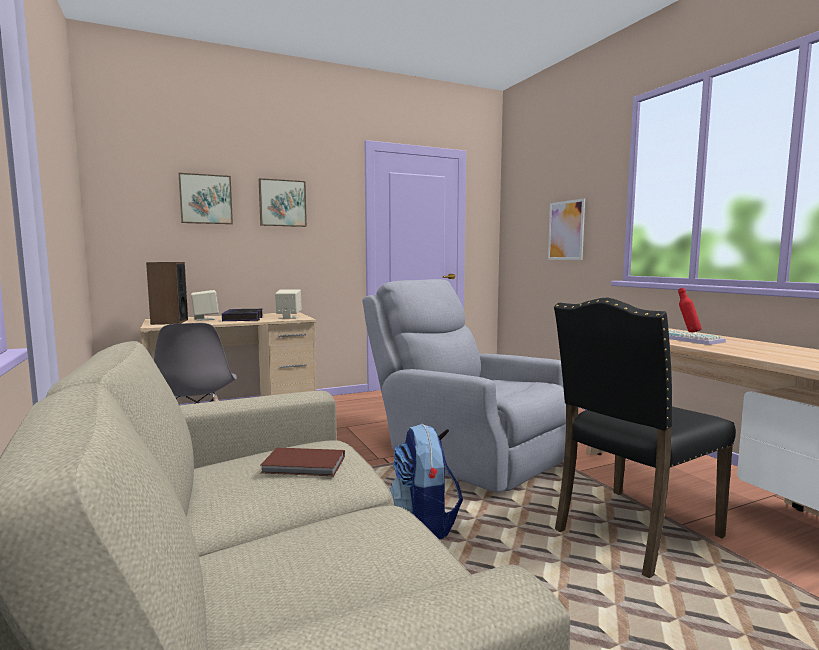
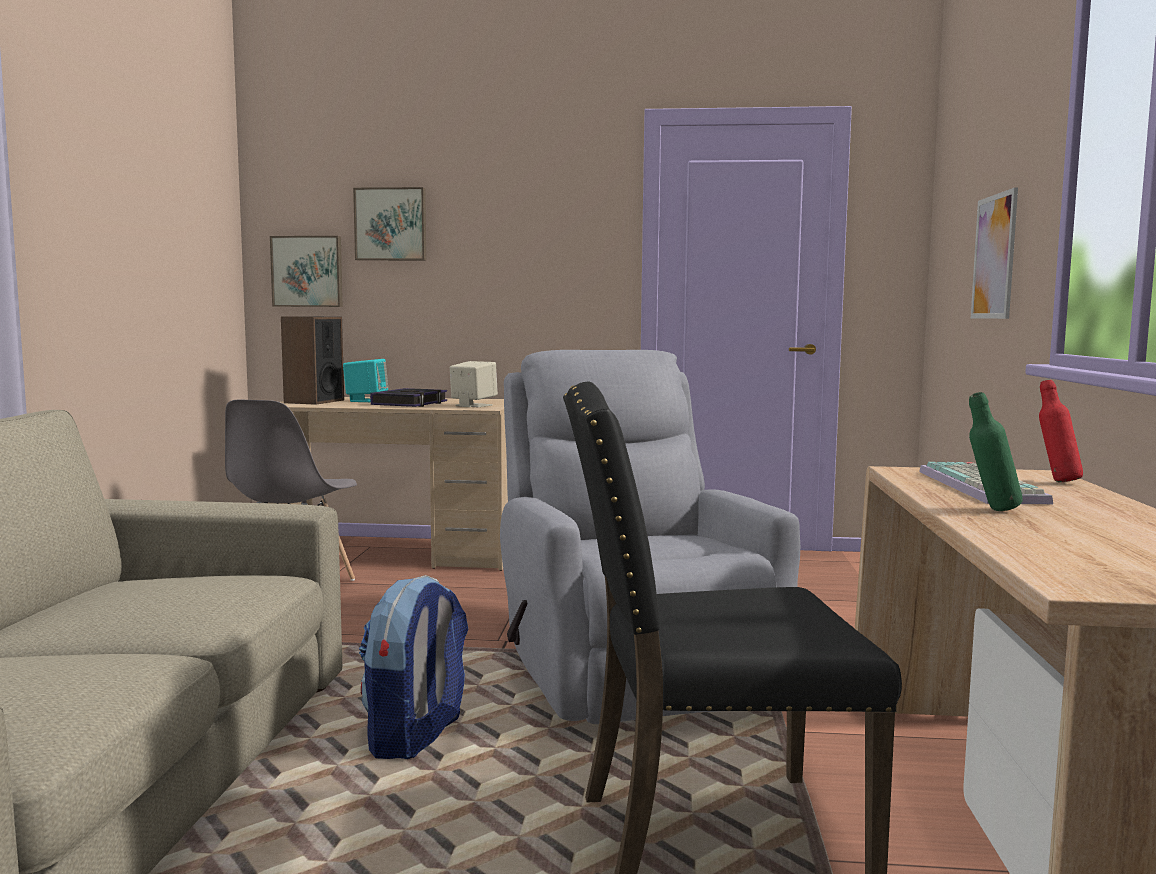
camera: 30 degrees right, 0 degrees up
(205, 319) = (366, 400): beige speaker -> turquoise speaker
(282, 203) = (501, 225): picture -> picture (308, 271)
(304, 465) = (180, 593): brown book -> none
(722, 347) = (991, 510): none -> green bottle

